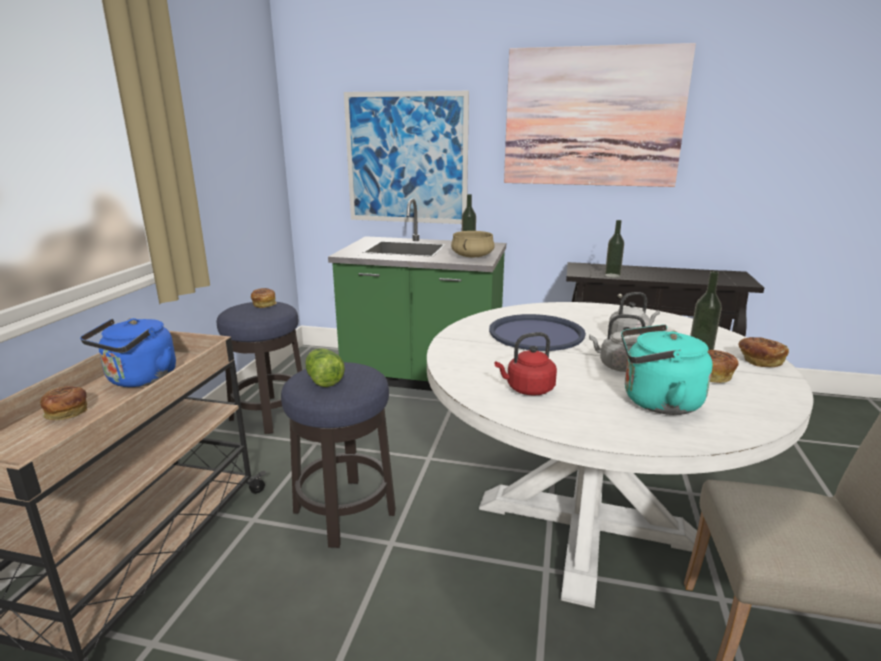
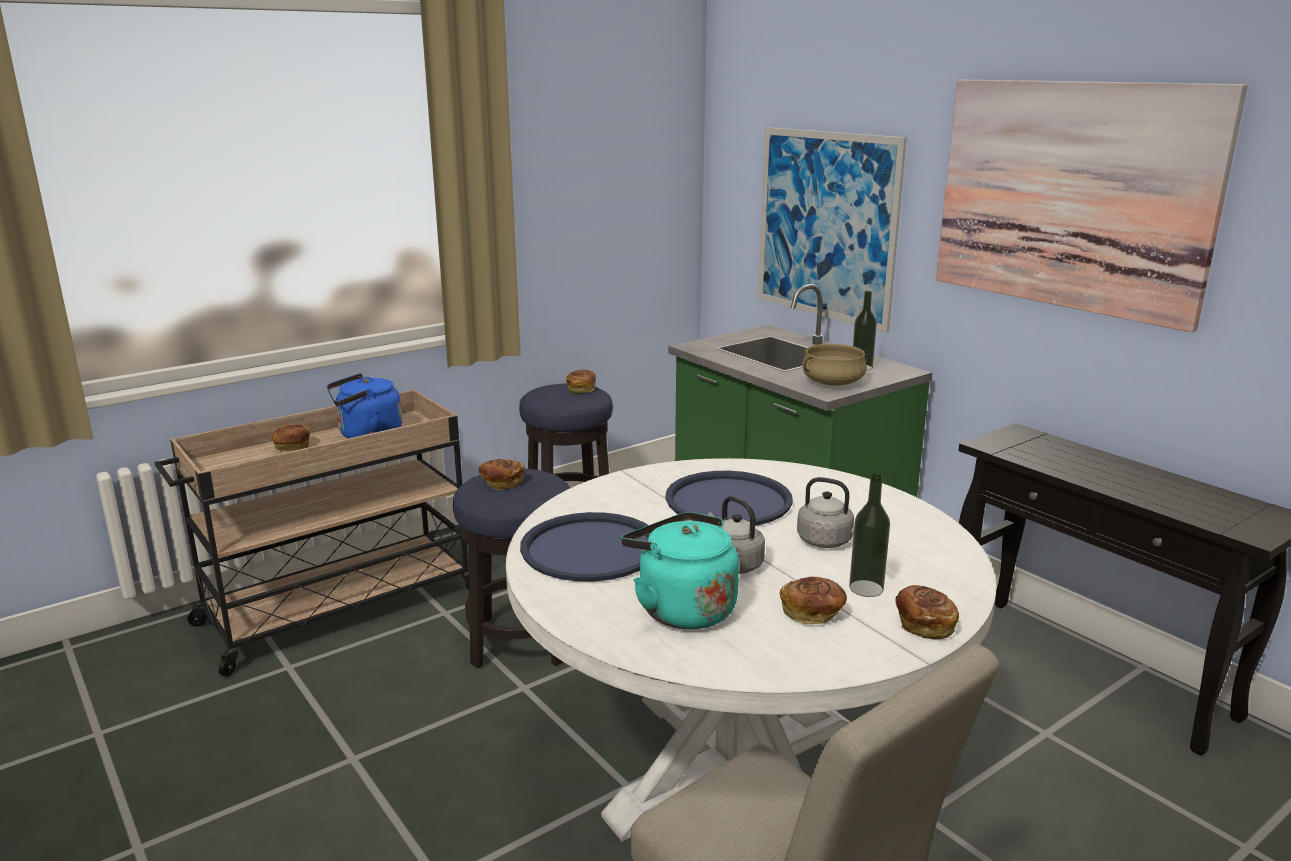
camera: 40 degrees right, 0 degrees up
(323, 379) = (501, 483): lettuce -> bread
(527, 389) = (590, 549): red kettle -> blue tray
(612, 275) = (1034, 460): bottle -> none

